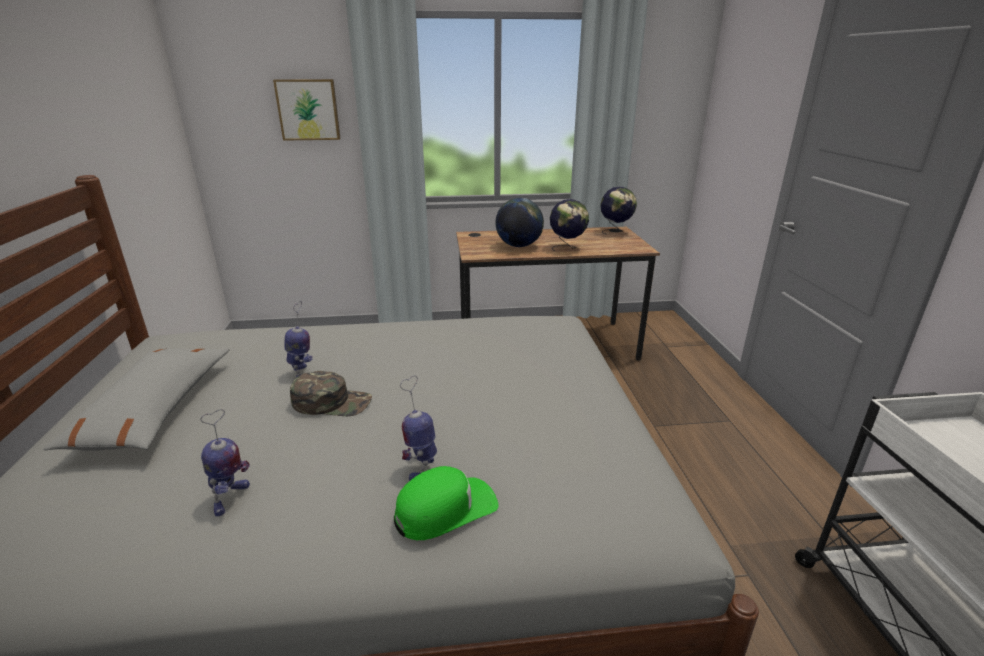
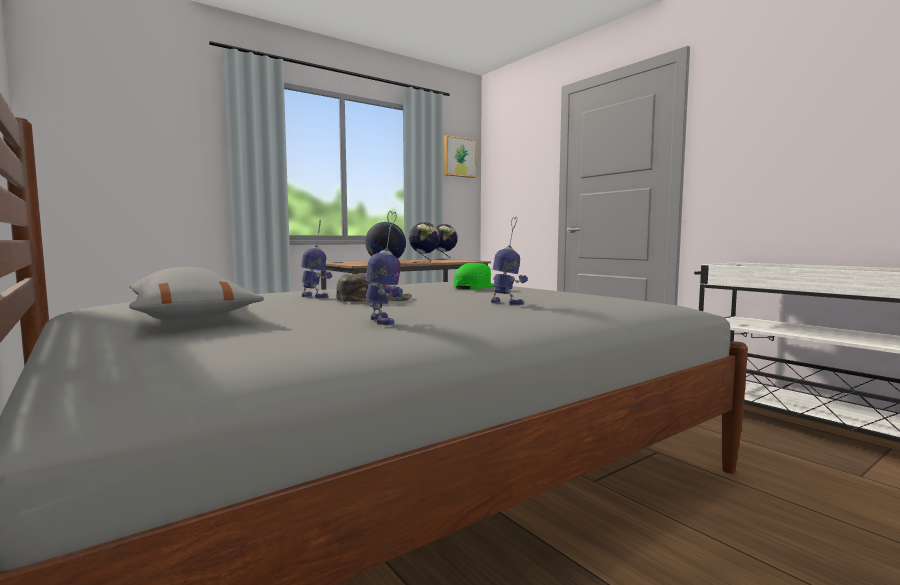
camera: 30 degrees left, 20 degrees down
(308, 110) = (172, 148): picture -> picture (458, 157)
(422, 467) = (506, 303): toy robot -> toy robot turned 150 degrees clockwise
(446, 509) = (557, 308): green cap -> green cap (476, 287)

